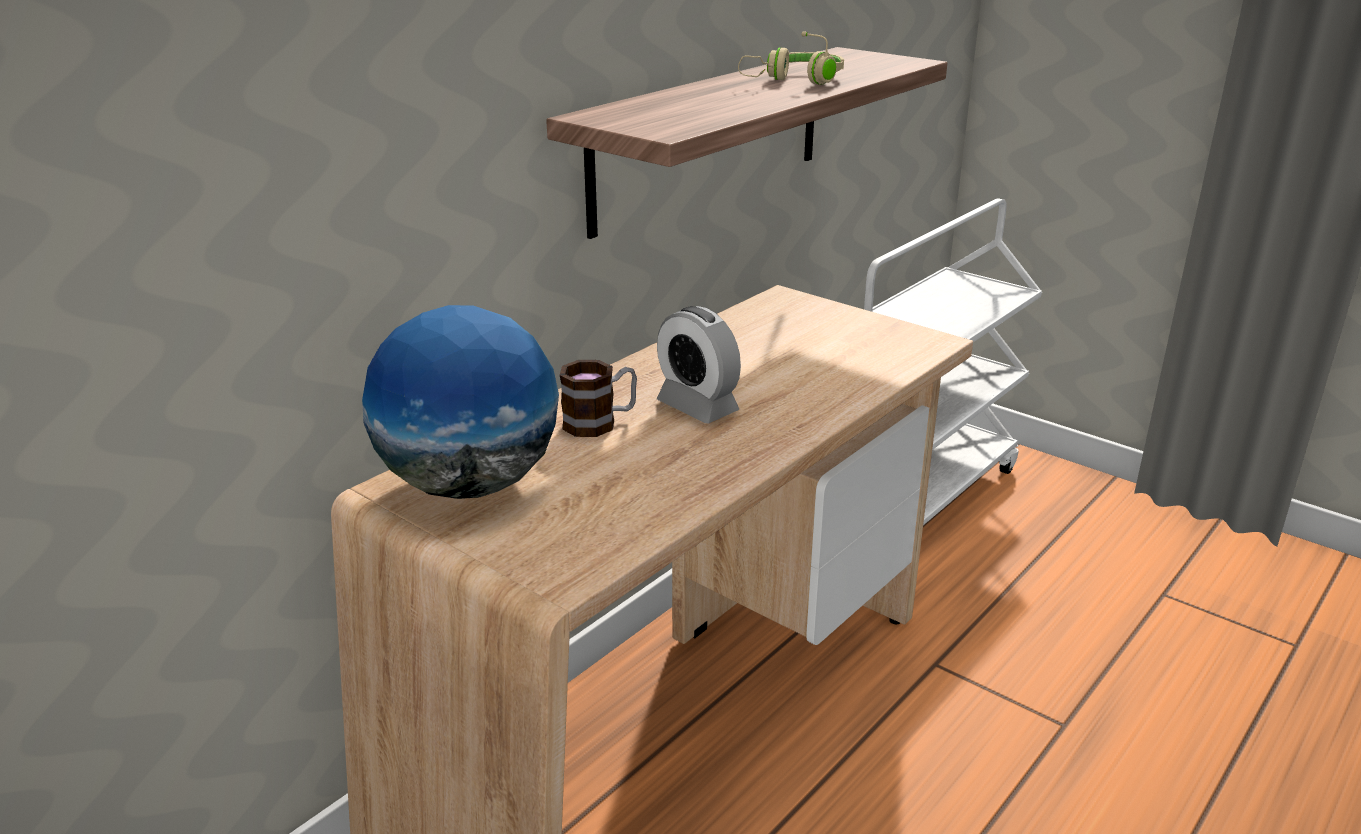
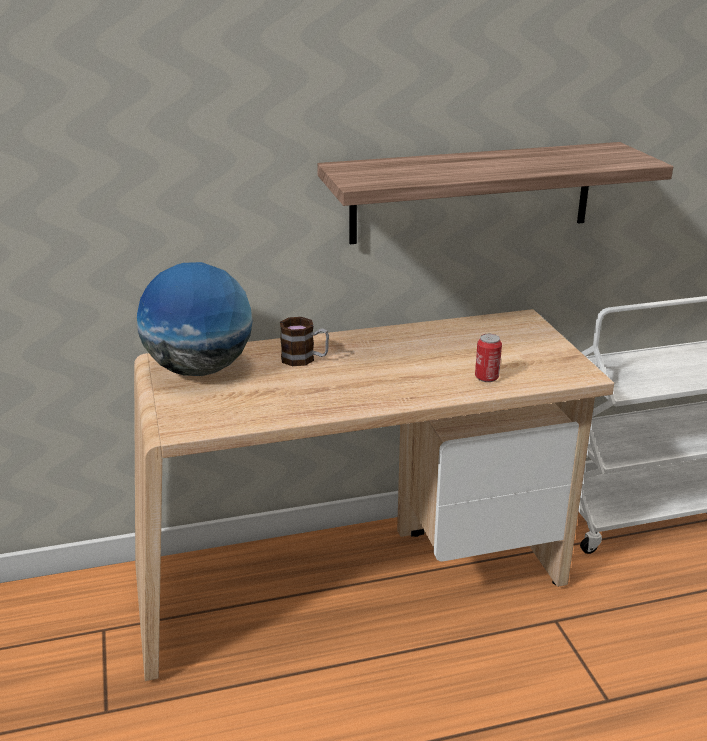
camera: 35 degrees right, 0 degrees up
(697, 407) = (369, 367): alarm clock -> none
(796, 81) = (521, 163): beige headphones -> none
(845, 375) = (486, 377): none -> can

